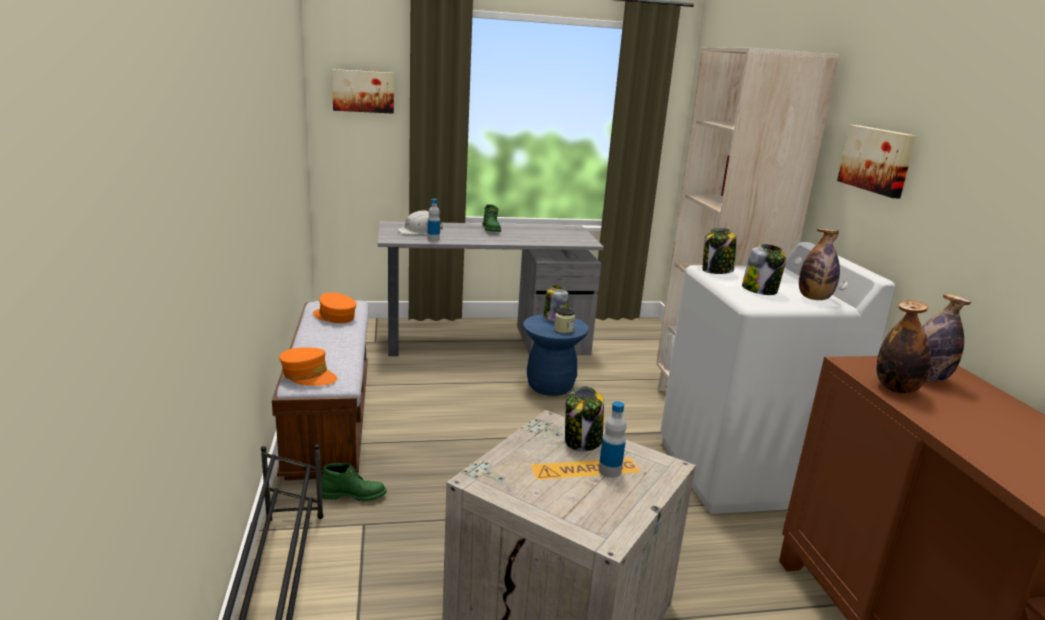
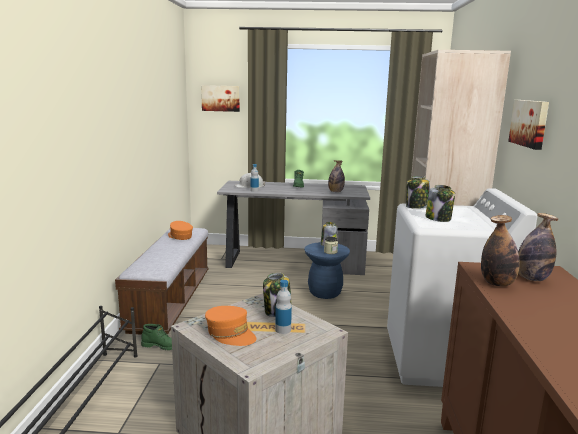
camera: 15 degrees right, 5 degrees down
(308, 375) = (142, 267): orange cap -> orange cap (230, 334)
(814, 298) = (477, 225): bottle -> bottle (335, 192)

